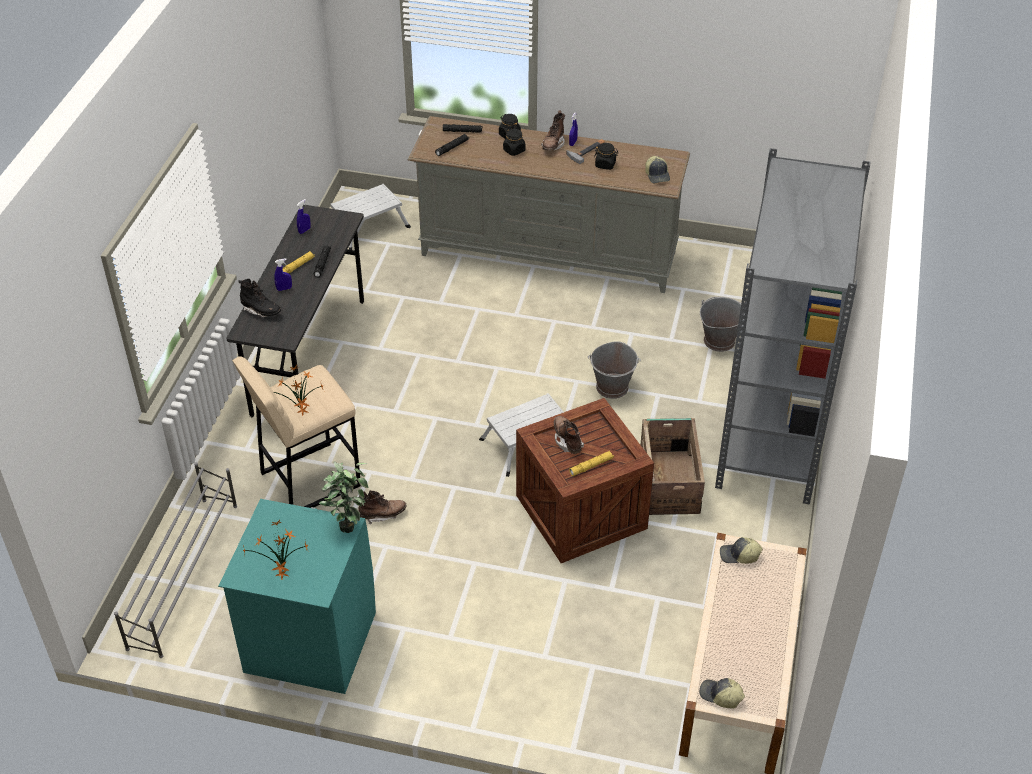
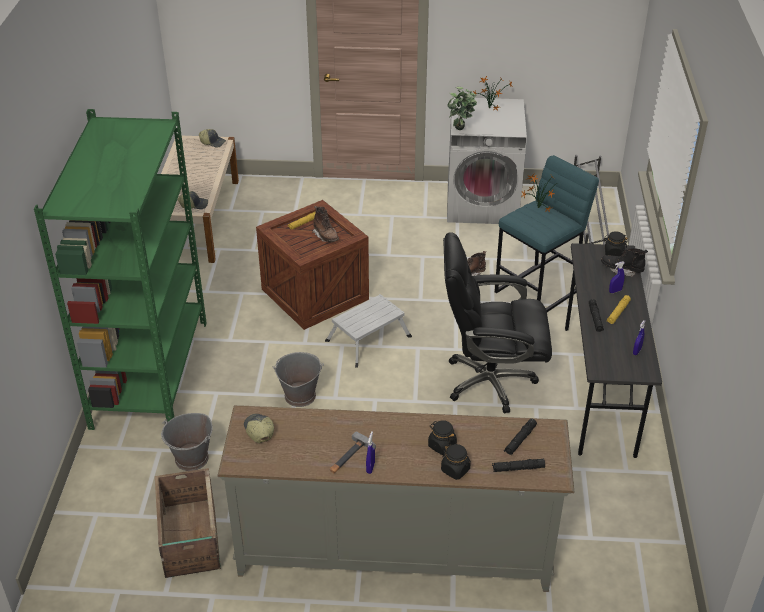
camera: 170 degrees right, 5 degrees down
(308, 480) = (538, 291): beige stool -> turquoise stool
(308, 643) = (483, 203): turquoise washing machine -> white washing machine
(368, 226) = (627, 561): white step ladder -> none
(411, 378) = (492, 381): none -> black office chair
(553, 144) = (395, 461): brown boot -> none
(605, 164) = (324, 438): black jar -> black jar (613, 252)
(670, 481) = (244, 324): crate -> crate (189, 539)
(772, 432) = (150, 373): grey bookcase -> green bookcase

